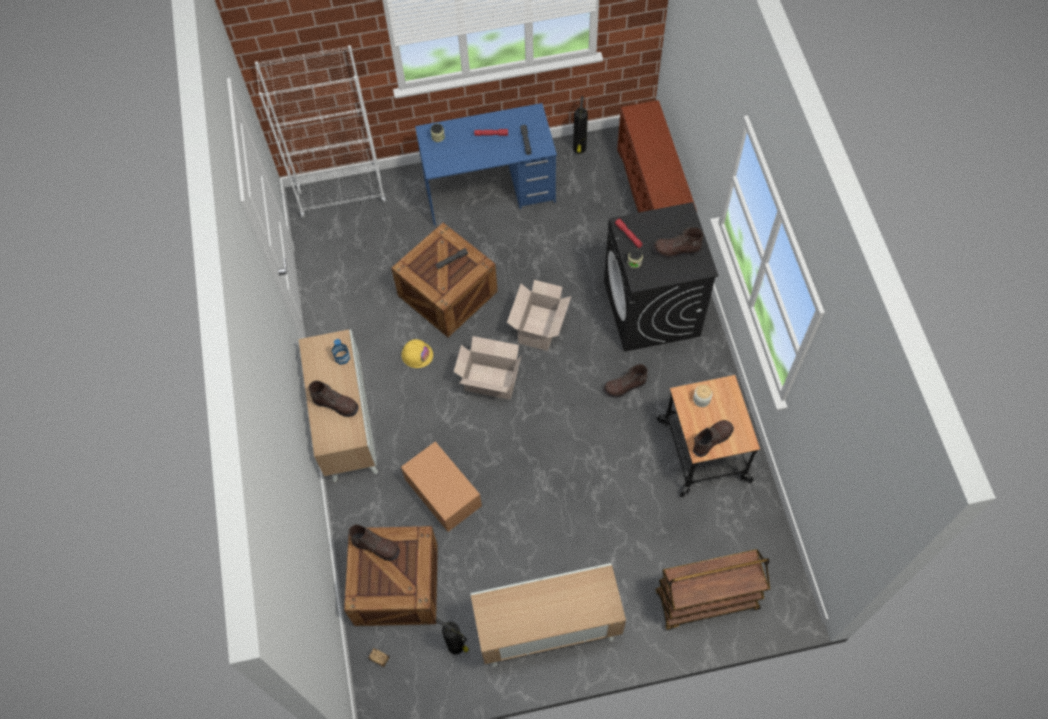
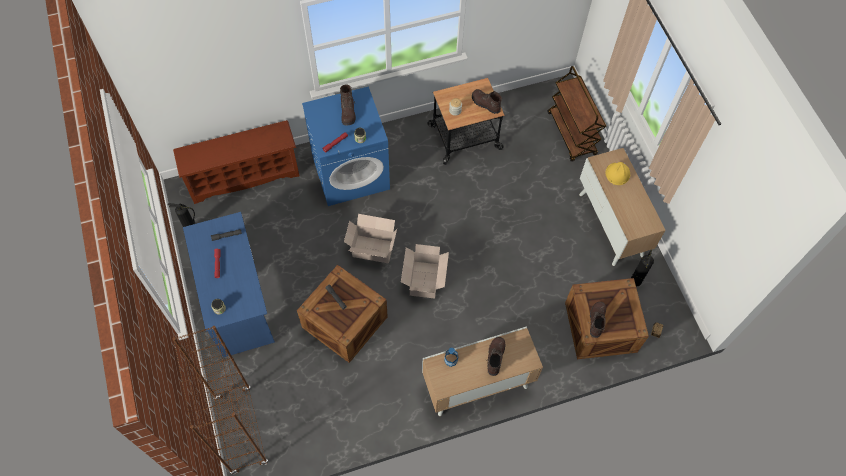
camera: 100 degrees left, 0 degrees up
(342, 196) = (241, 430): white bookcase -> brown bookcase
(417, 354) = (405, 339): yellow hard hat -> yellow hard hat (617, 173)
(443, 492) = (523, 304): cardboard box -> none
(624, 387) = (420, 187): brown boot -> none
(652, 309) = (351, 172): black washing machine -> blue washing machine

